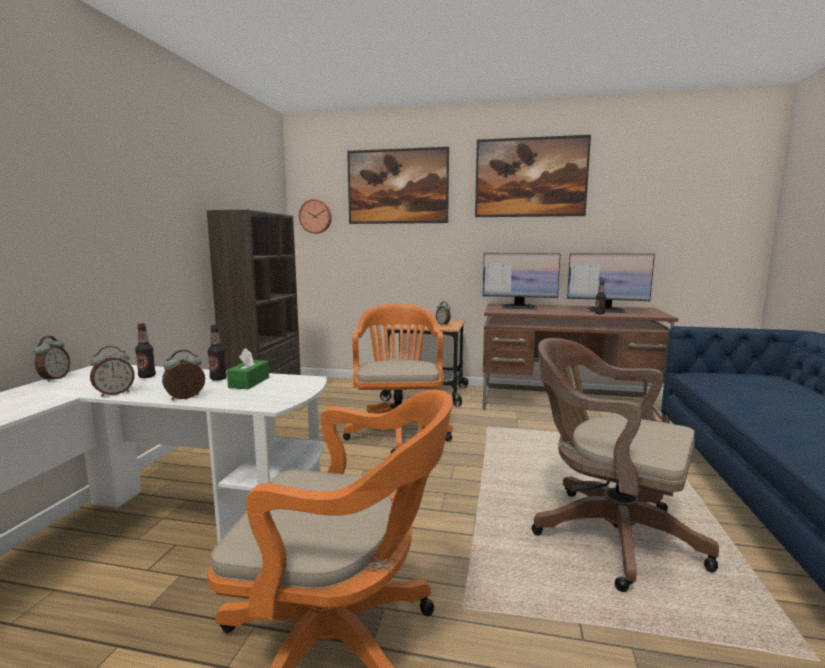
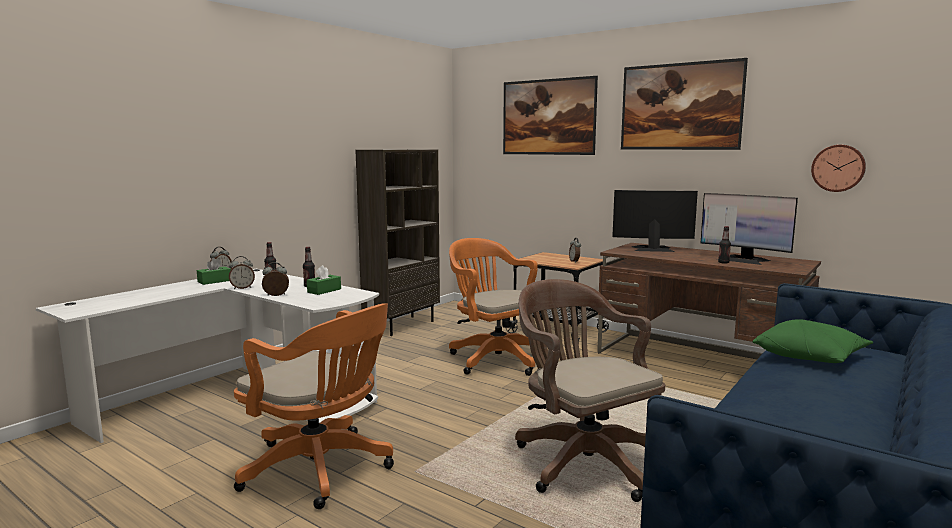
camera: 25 degrees right, 0 degrees up
(51, 388) = (214, 281): none -> green tissue box
(316, 216) = (475, 146): wall clock -> wall clock (838, 168)
(398, 431) = (494, 358): orange office chair -> orange office chair turned 60 degrees counterclockwise
(519, 307) = (652, 249): monitor -> monitor turned 150 degrees clockwise
(746, 388) = (810, 357): none -> green pillow

